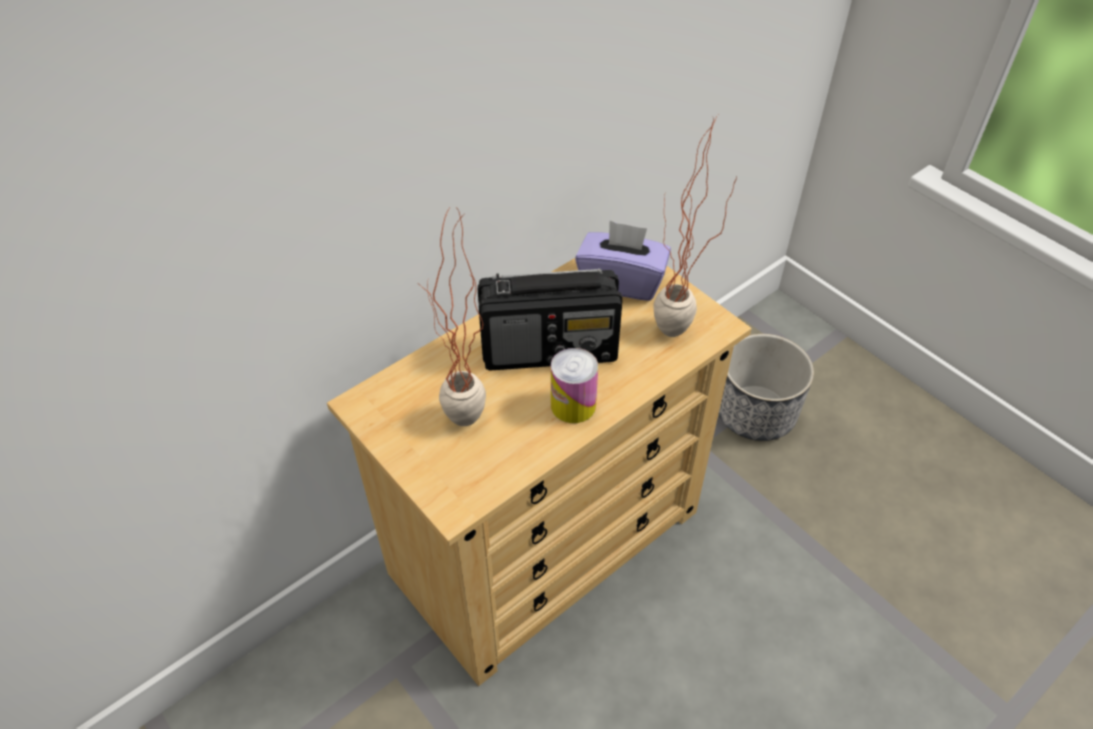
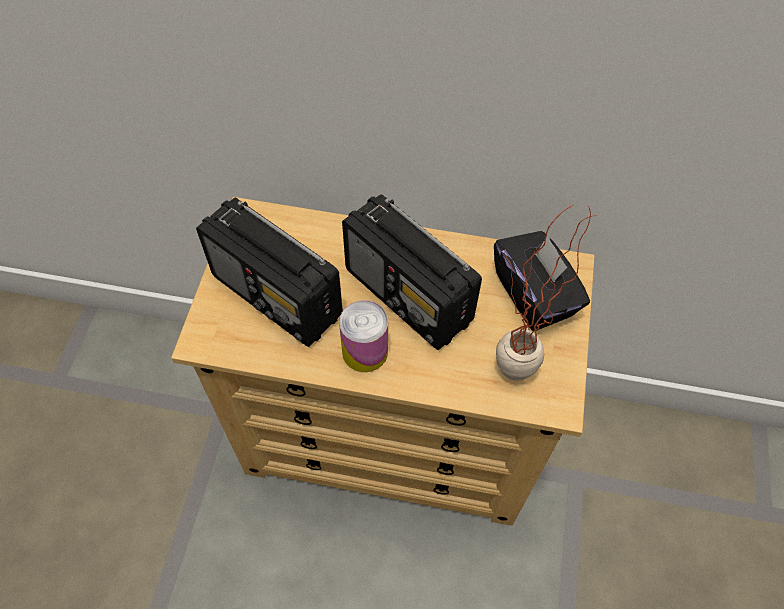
camera: 50 degrees right, 10 degrees up
(465, 430) = (277, 297): potted plant -> radio
(621, 281) = (534, 295): purple tissue box -> black tissue box
(756, 413) = (658, 508): planter -> none

